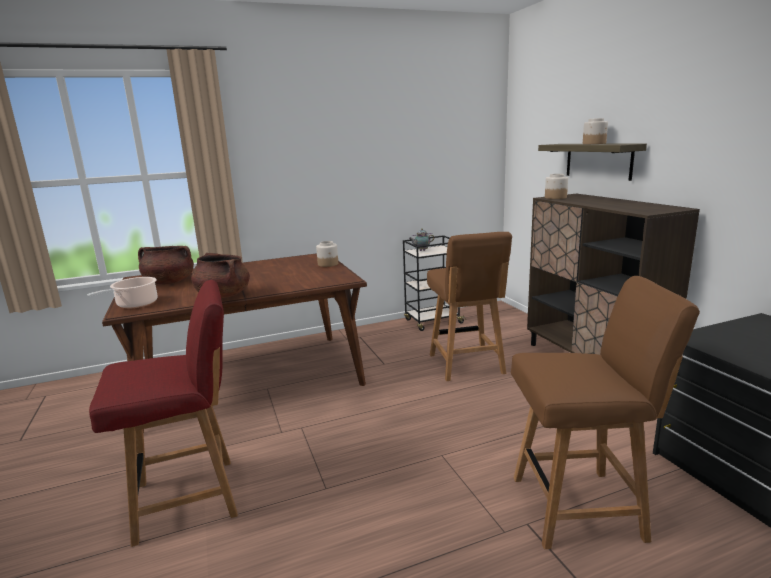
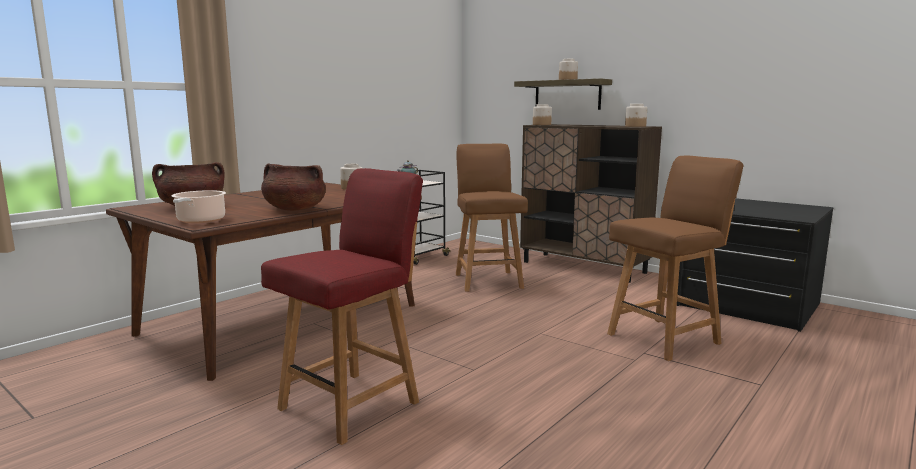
camera: 30 degrees left, 5 degrees down
(466, 365) = (488, 280): brown chair -> brown chair turned 150 degrees counterclockwise
(655, 209) = (635, 126): none -> jar

